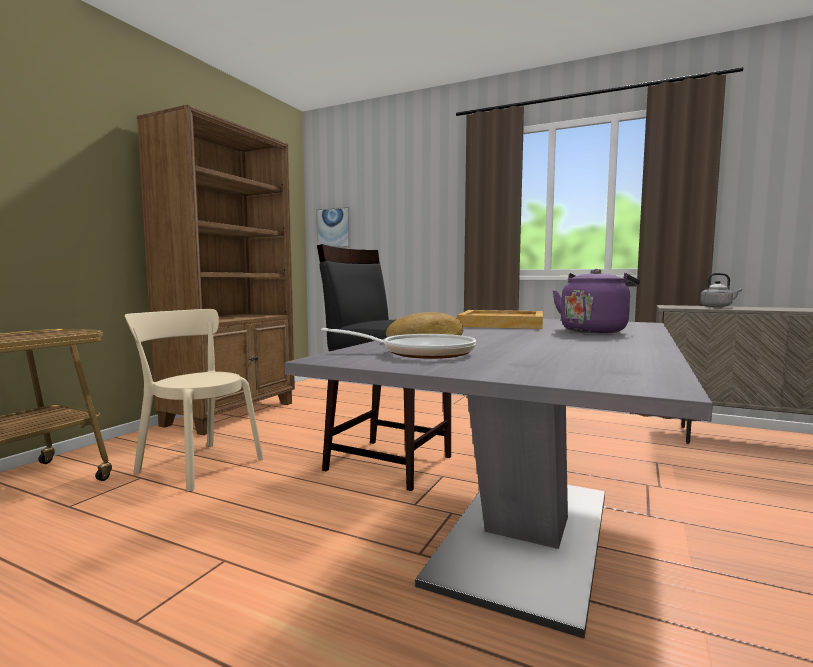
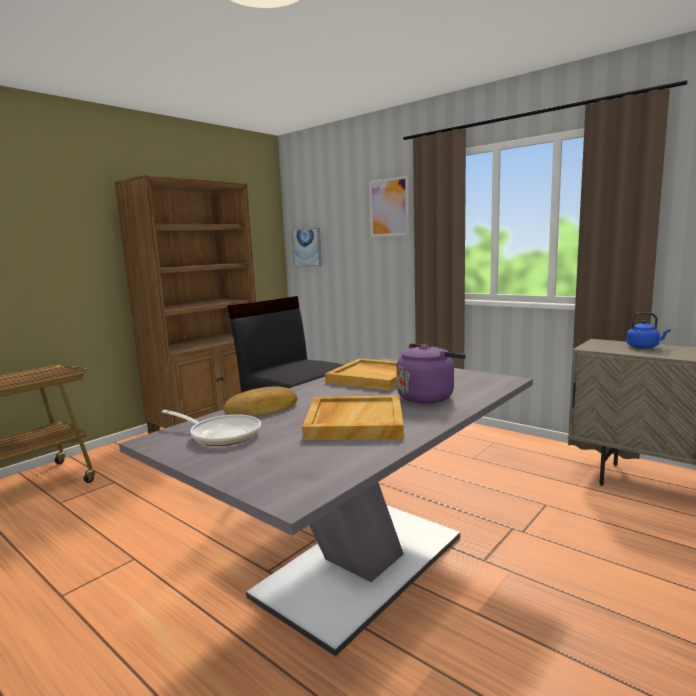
camera: 15 degrees right, 5 degrees up
(197, 464) = (157, 473): beige chair -> none
(433, 185) = (389, 207): none -> picture
(560, 343) = (354, 421): none -> beige tray
(717, 307) = (644, 347): grey kettle -> blue kettle

